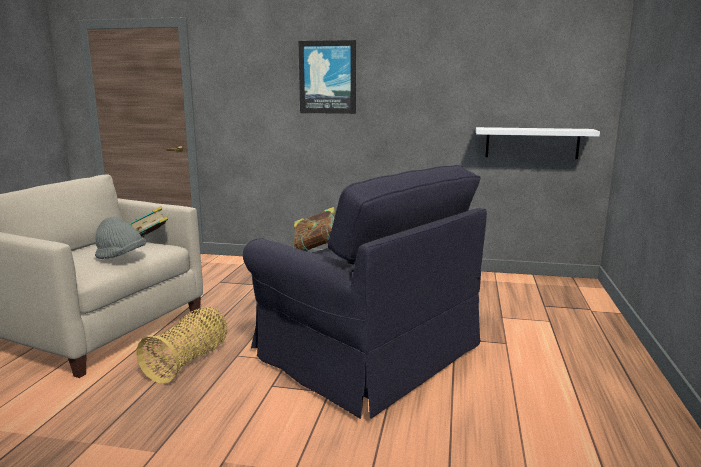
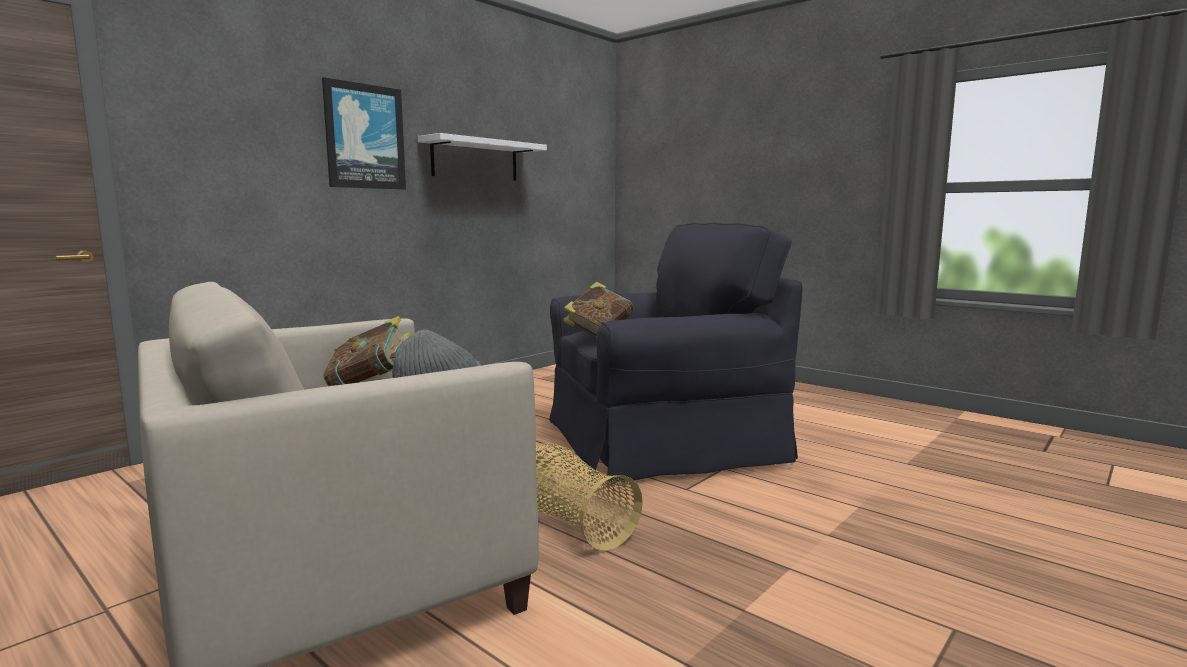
camera: 60 degrees left, 5 degrees down
(532, 143) = (565, 223): white shelf -> white shelf (475, 160)

